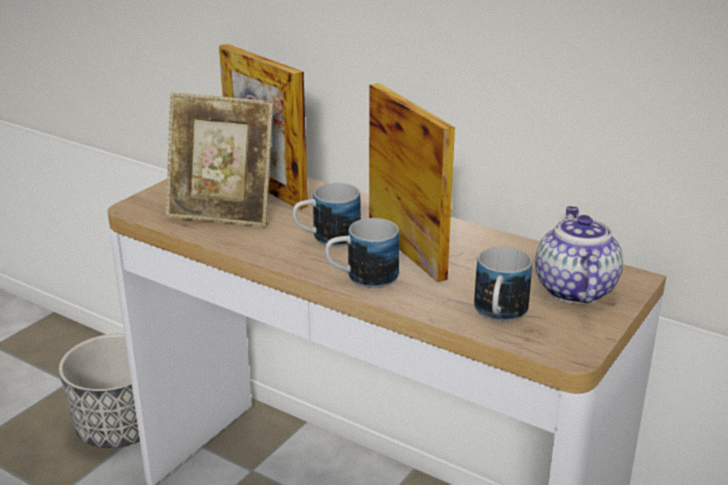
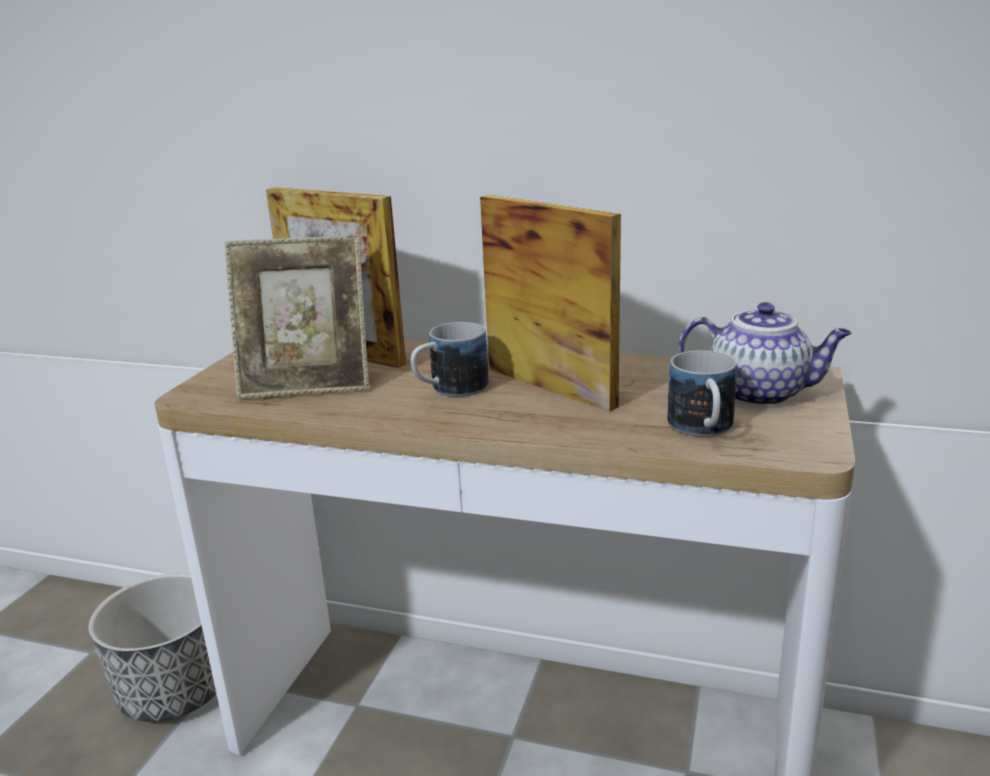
camera: 15 degrees left, 5 degrees down
(361, 277) = (519, 421): mug -> none
(573, 289) = (760, 393): teapot -> teapot turned 120 degrees clockwise

